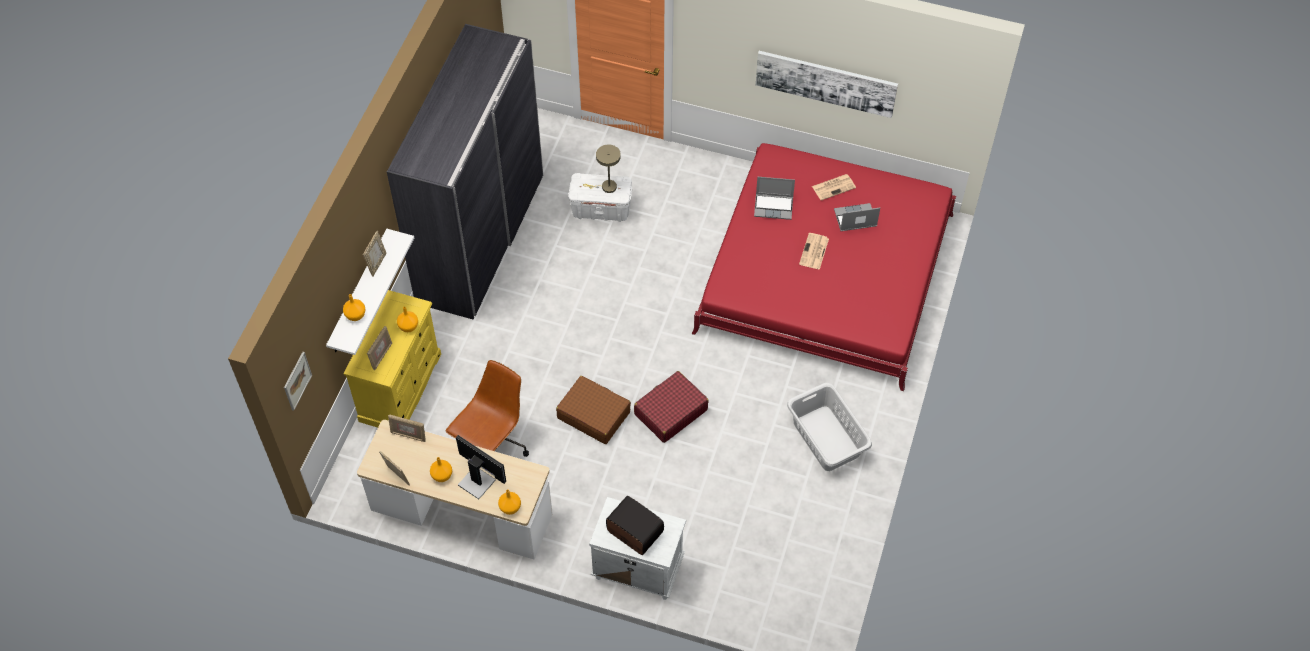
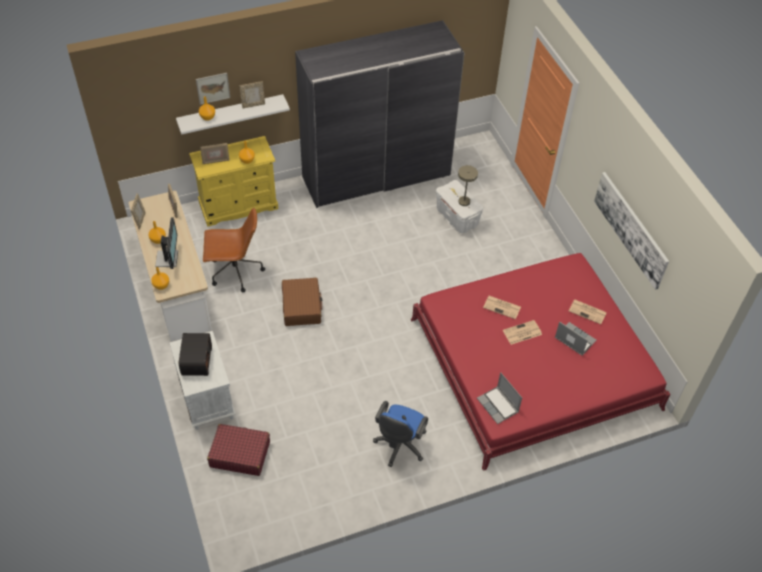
camera: 50 degrees right, 5 degrees down
(297, 381) = (130, 115): picture -> picture (213, 88)
(670, 412) = (340, 345): red suitcase -> red suitcase (239, 454)
(773, 246) = (502, 307): none -> newspaper
(774, 207) = (535, 289): laptop -> laptop (498, 406)
(826, 439) = (399, 446): grey laundry basket -> blue office chair

